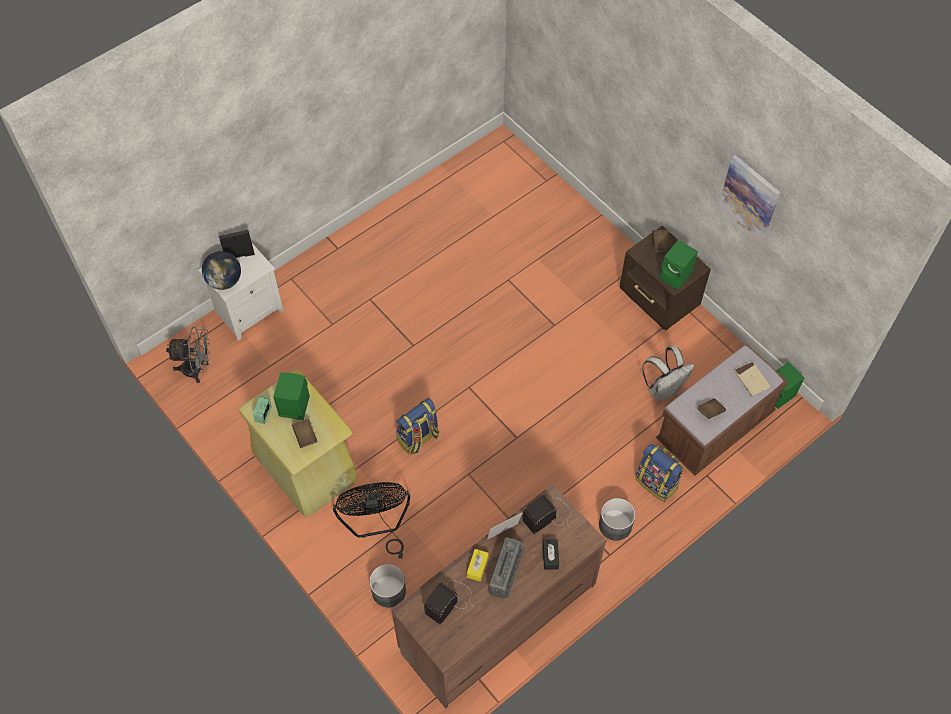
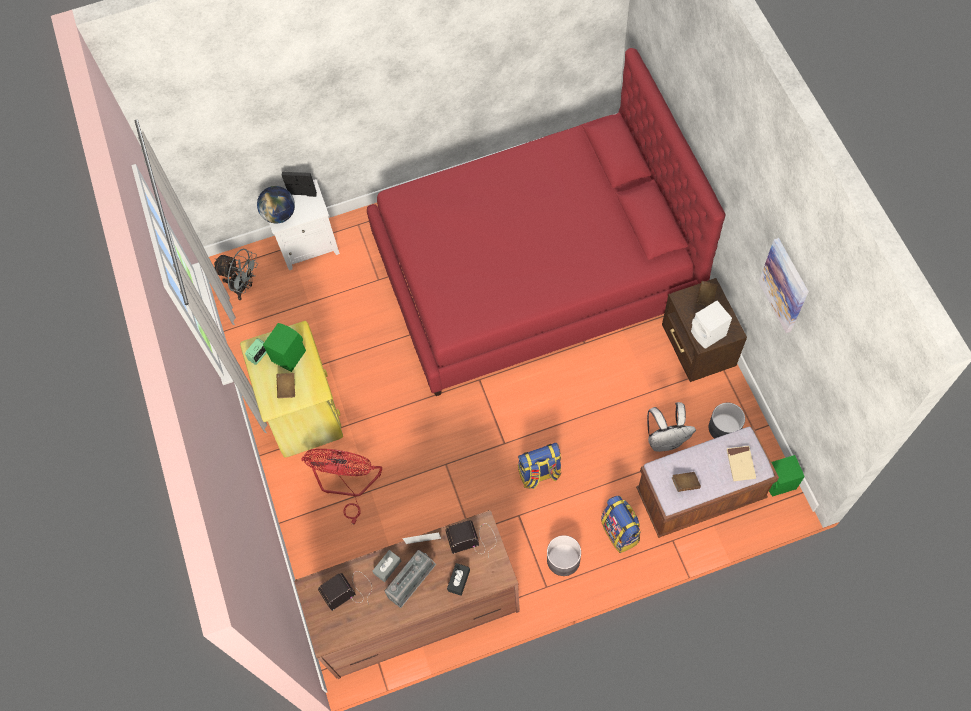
camera: 25 degrees right, 5 degrees up
(378, 523) = (345, 484): black fan -> red fan
(388, 591) = (330, 551): grey planter -> grey planter (724, 428)
(418, 439) = (413, 415): backpack -> backpack (539, 474)
(477, 567) = (387, 567): yellow tissue box -> grey tissue box
(481, 273) = (535, 270): none -> red bed
(676, 276) = (708, 334): green speaker -> white speaker

